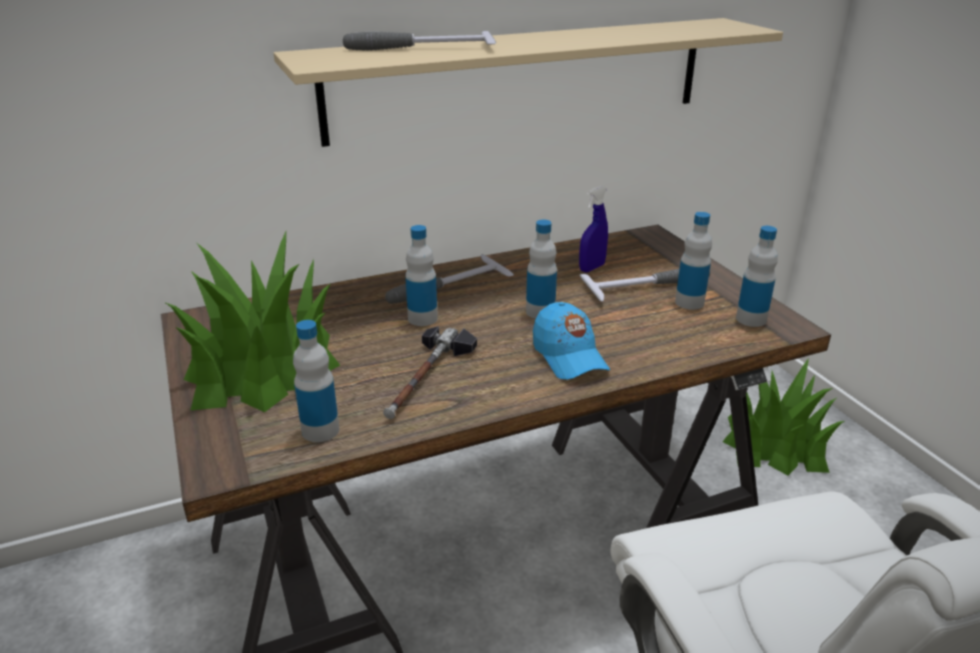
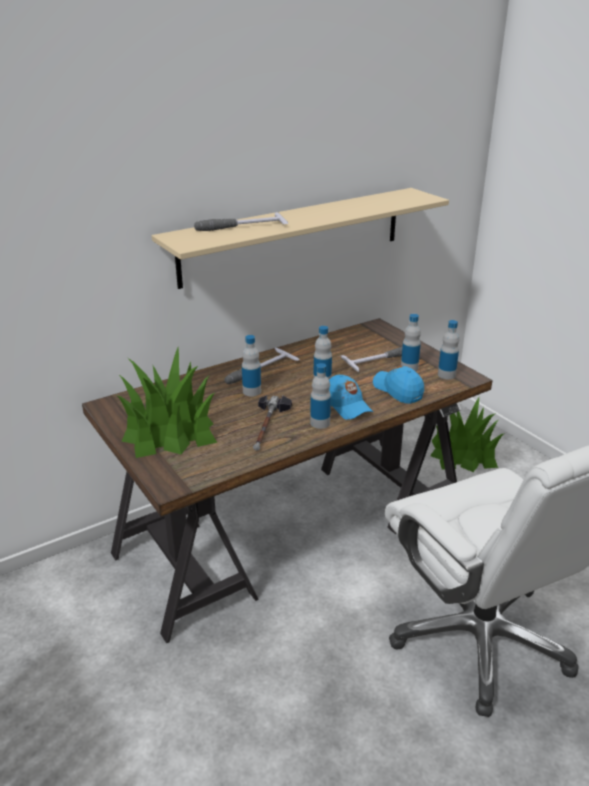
camera: 10 degrees left, 0 degrees up
(320, 430) = (219, 460): bottle -> bottle (320, 423)
(592, 268) = (345, 351): blue spray bottle -> none
(662, 338) = (398, 390): none -> blue cap

